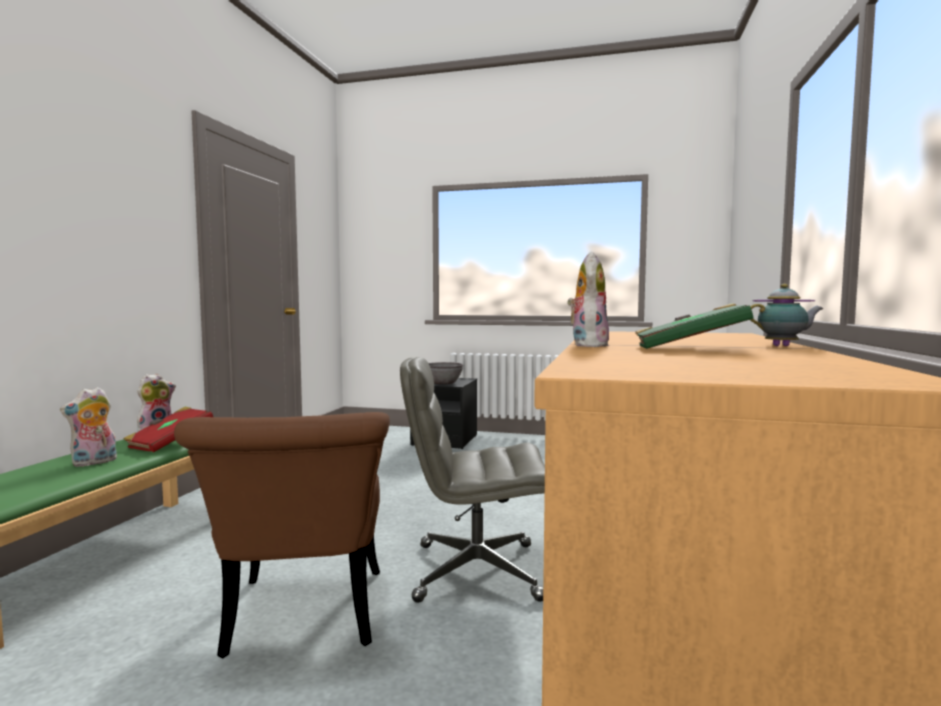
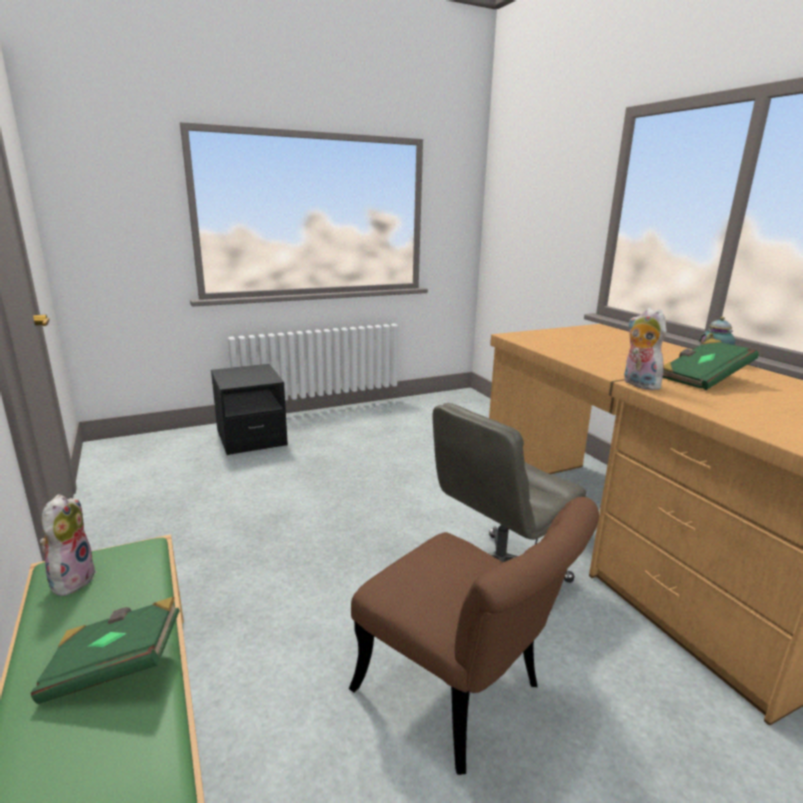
camera: 40 degrees left, 15 degrees up
(94, 463) = (115, 666): plush toy -> green book
(170, 443) = (137, 584): red book -> none
(443, 382) = (249, 378): grey bowl -> none

